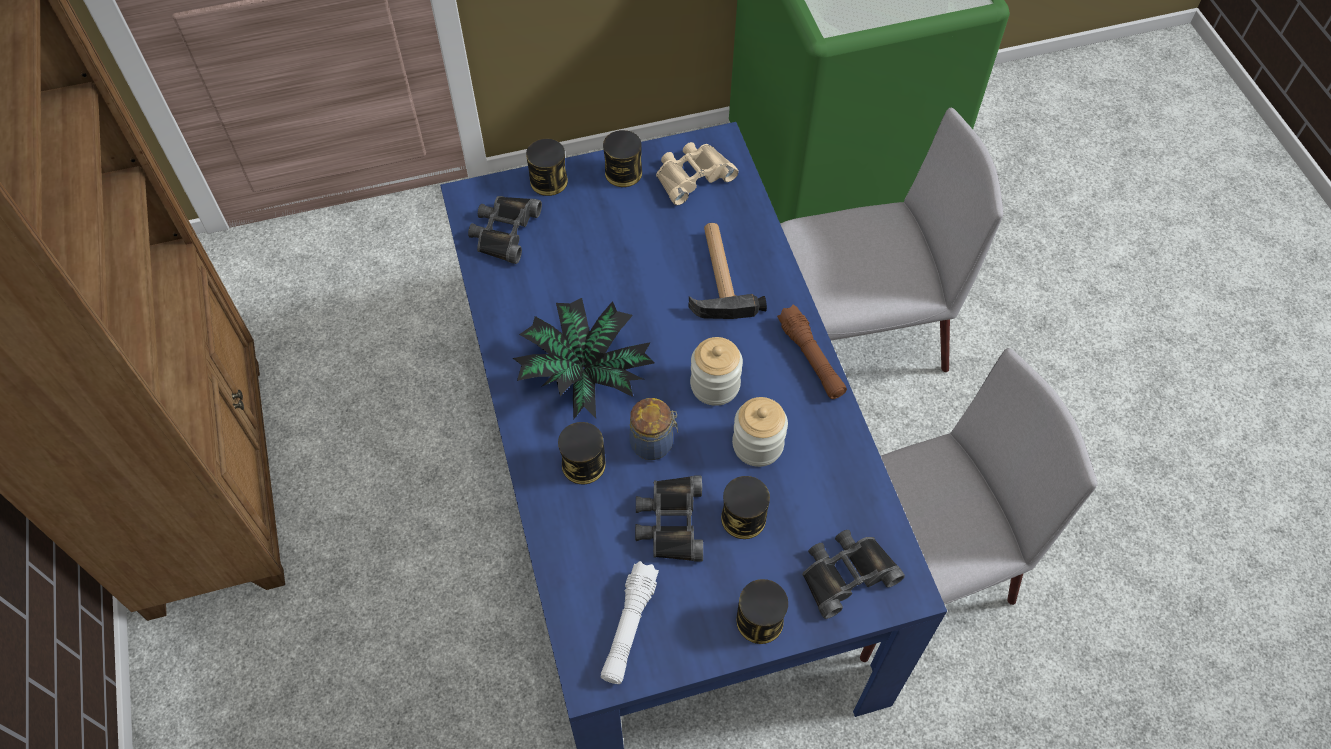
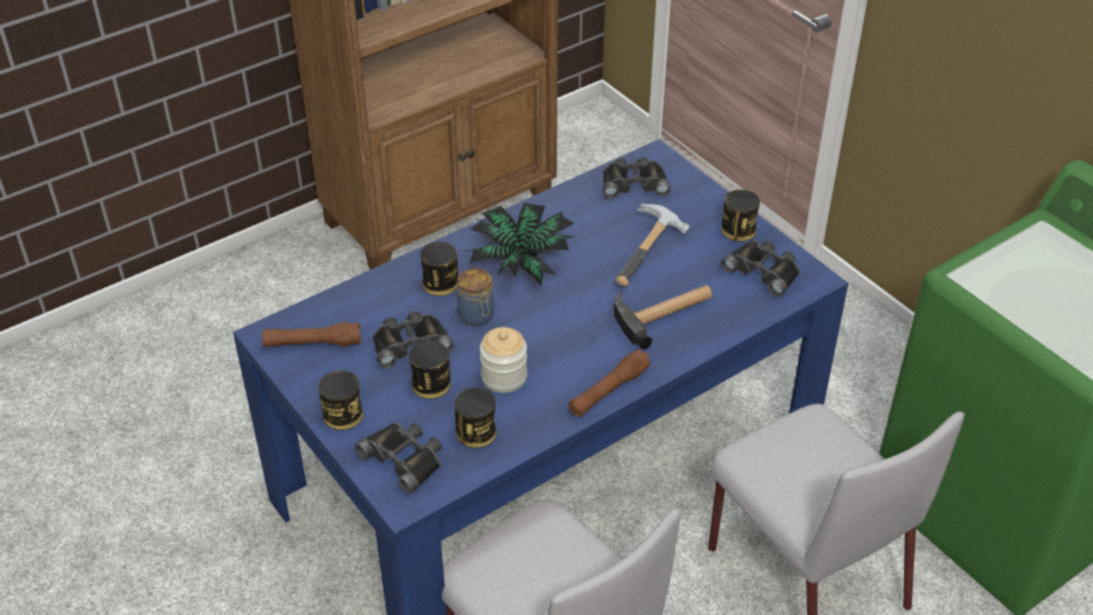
camera: 70 degrees right, 15 degrees down
(549, 181) = (700, 192): can -> can (476, 432)
(626, 256) = (651, 254): none -> hammer
(629, 627) = (312, 343): white flashlight -> brown flashlight
(692, 175) = (764, 271): beige binoculars -> black binoculars
(715, 385) = (550, 338): jar -> none

